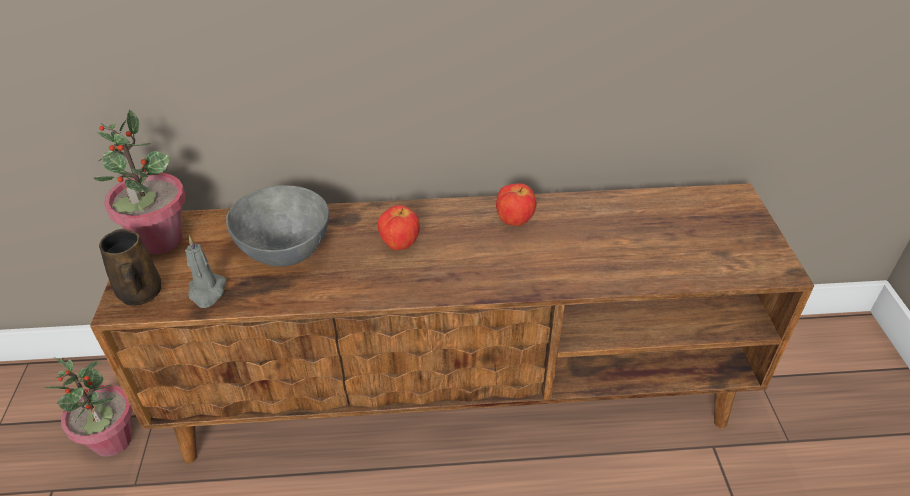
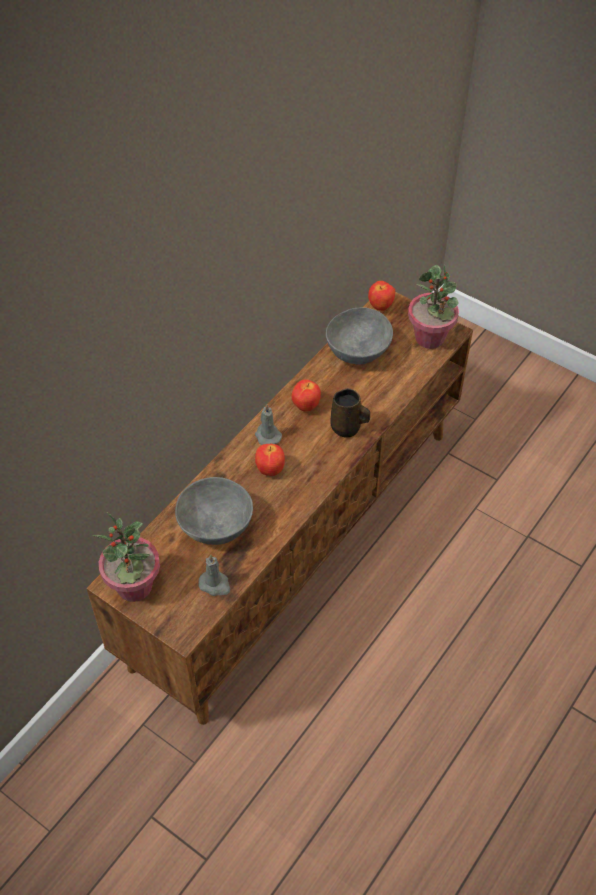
camera: 50 degrees left, 10 degrees up
(112, 440) = (142, 760): potted plant -> potted plant (430, 338)
(140, 294) = (182, 619): brown mug -> brown mug (347, 428)
(443, 218) = (267, 435): none -> grey candle
(638, 217) = (359, 352): none -> grey bowl
(720, 197) = (380, 307): none -> apple

